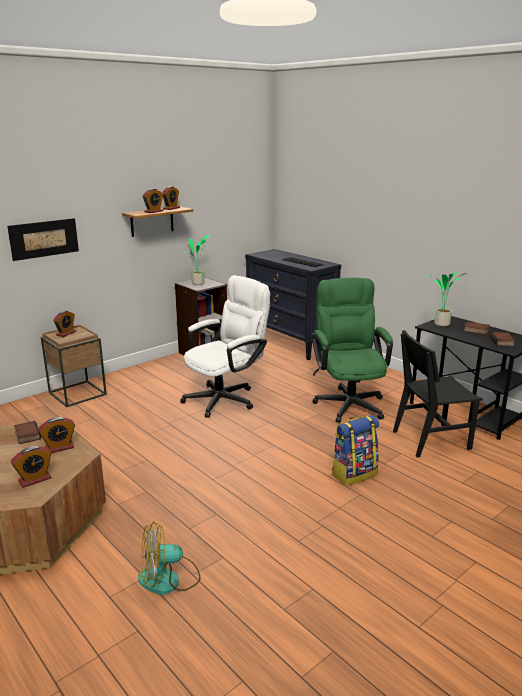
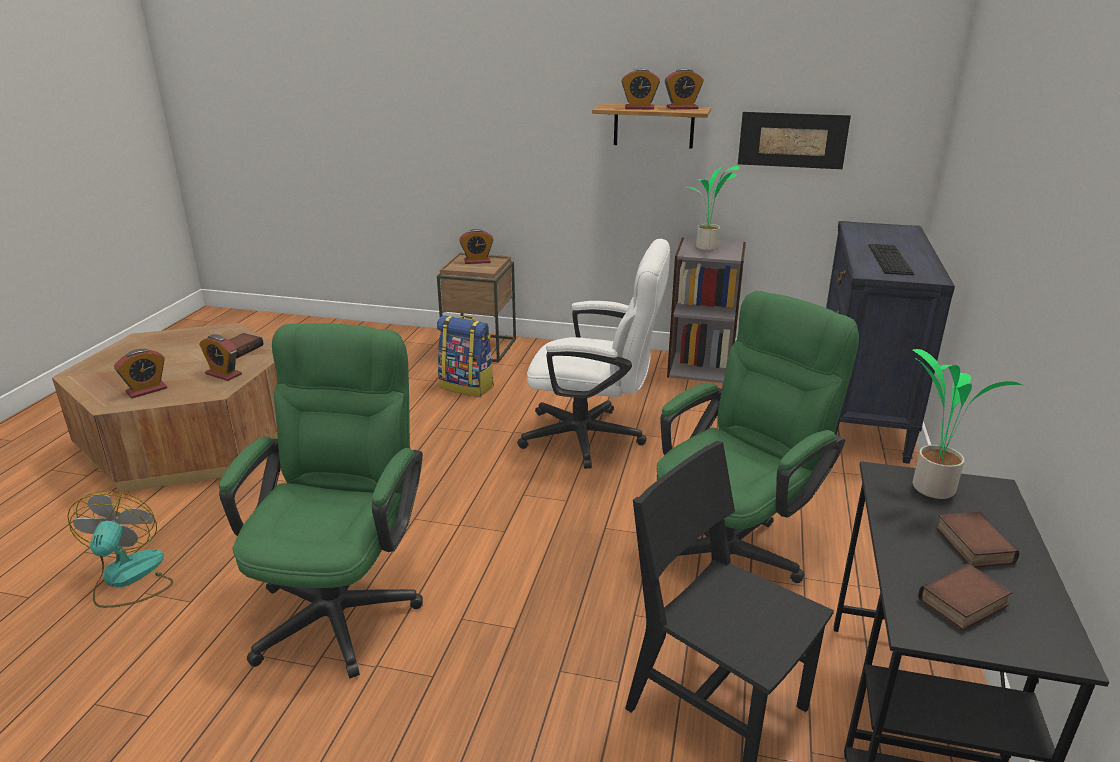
camera: 55 degrees right, 5 degrees up
(35, 479) = (146, 390): alarm clock -> alarm clock turned 60 degrees counterclockwise
(44, 239) = (479, 124): picture -> picture (792, 140)
(169, 579) = (128, 578): fan -> fan turned 45 degrees clockwise
(281, 505) = (343, 602): none -> green office chair
(354, 474) = (491, 645): backpack -> backpack (467, 386)

